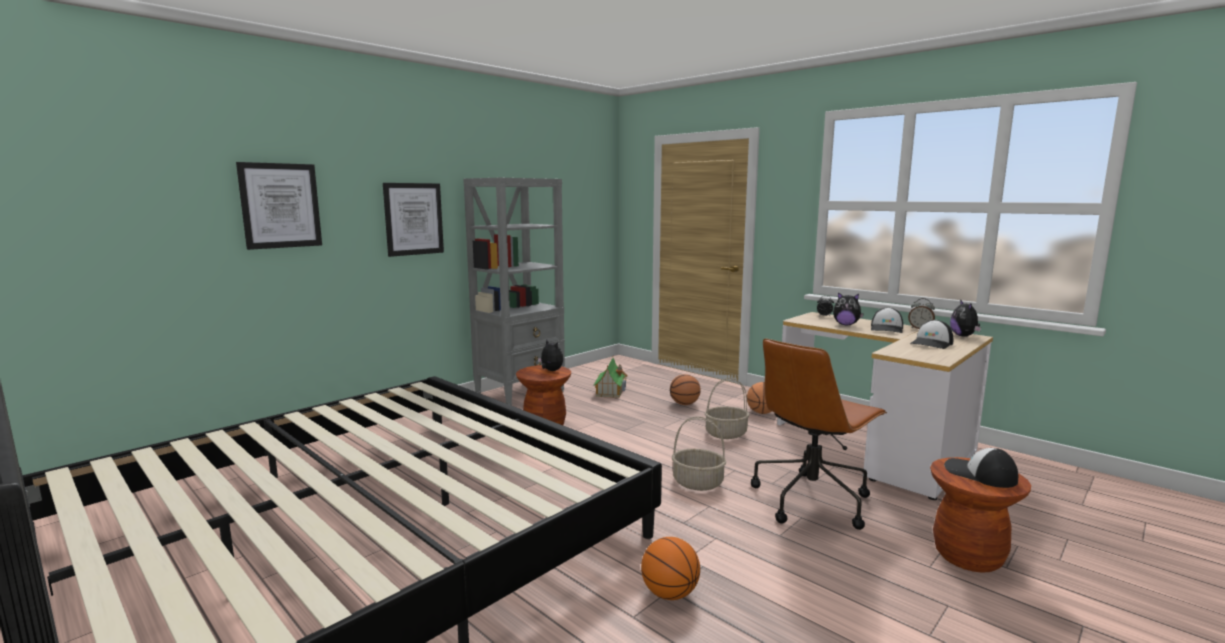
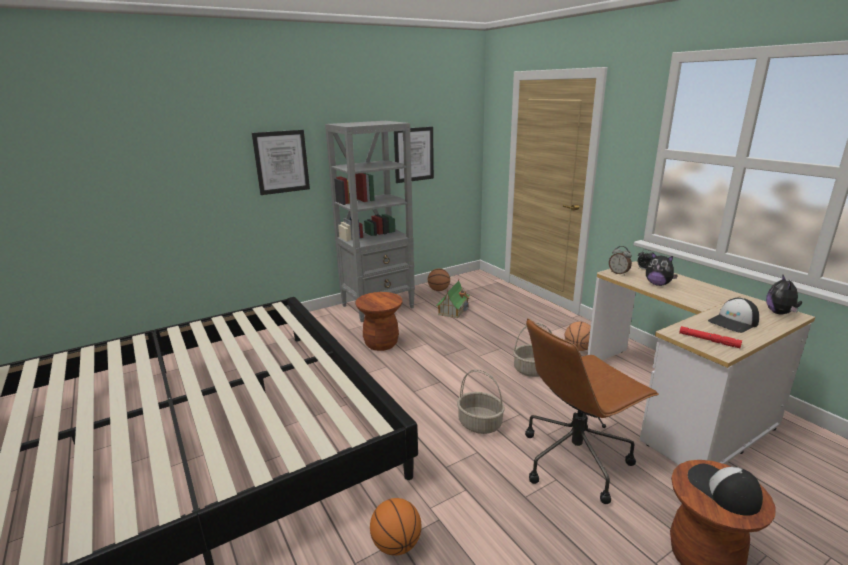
camera: 15 degrees right, 10 degrees up
(280, 205) = (164, 158): picture -> picture (413, 154)
(550, 371) = (385, 299): plush toy -> none
(684, 404) = (511, 331): basketball -> basketball (439, 290)
(887, 329) = (698, 294): cap -> none
(920, 328) = (736, 296): alarm clock -> alarm clock (619, 273)
(922, 355) = (709, 340): none -> red flashlight

